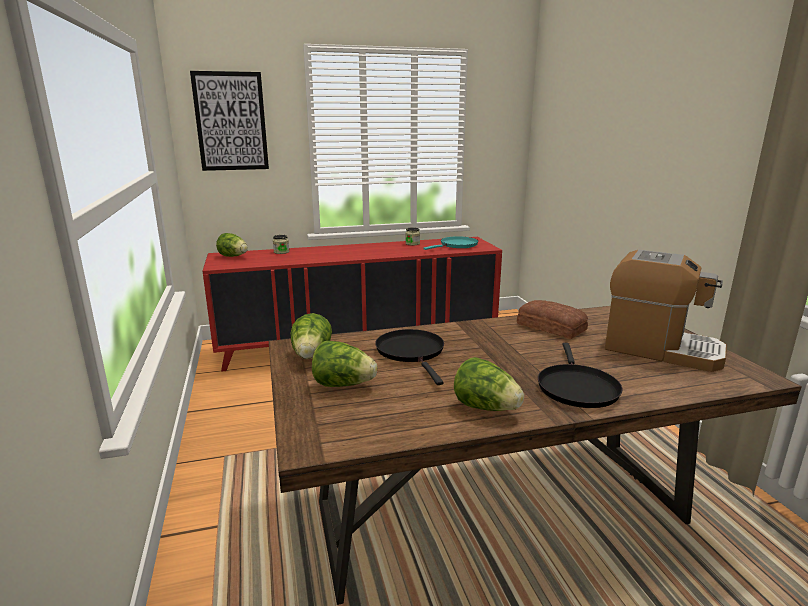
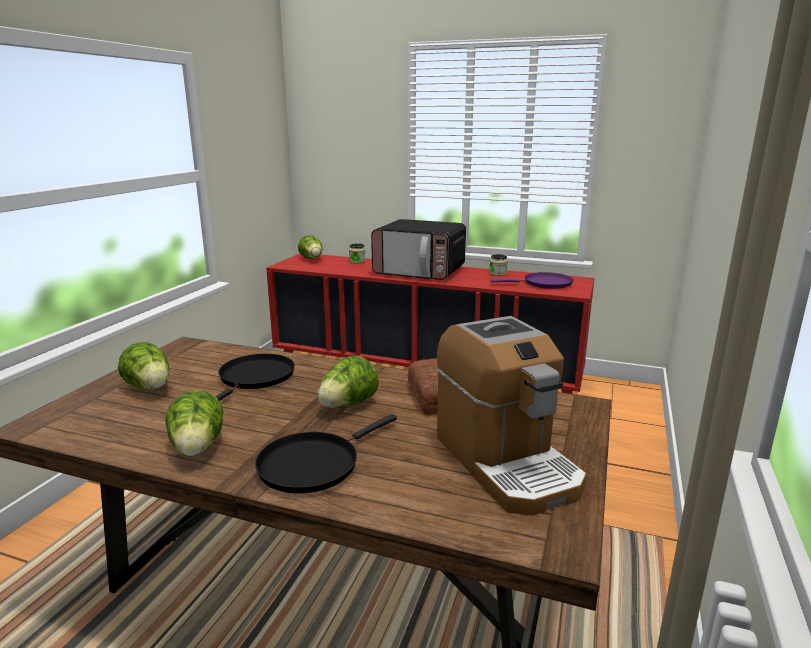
camera: 35 degrees right, 0 degrees up
(231, 122) = (336, 126): picture -> none
(311, 356) = (181, 358): lettuce -> lettuce (348, 405)
(352, 251) = (420, 271): none -> microwave
(457, 245) = (544, 284): turquoise frying pan -> purple frying pan

